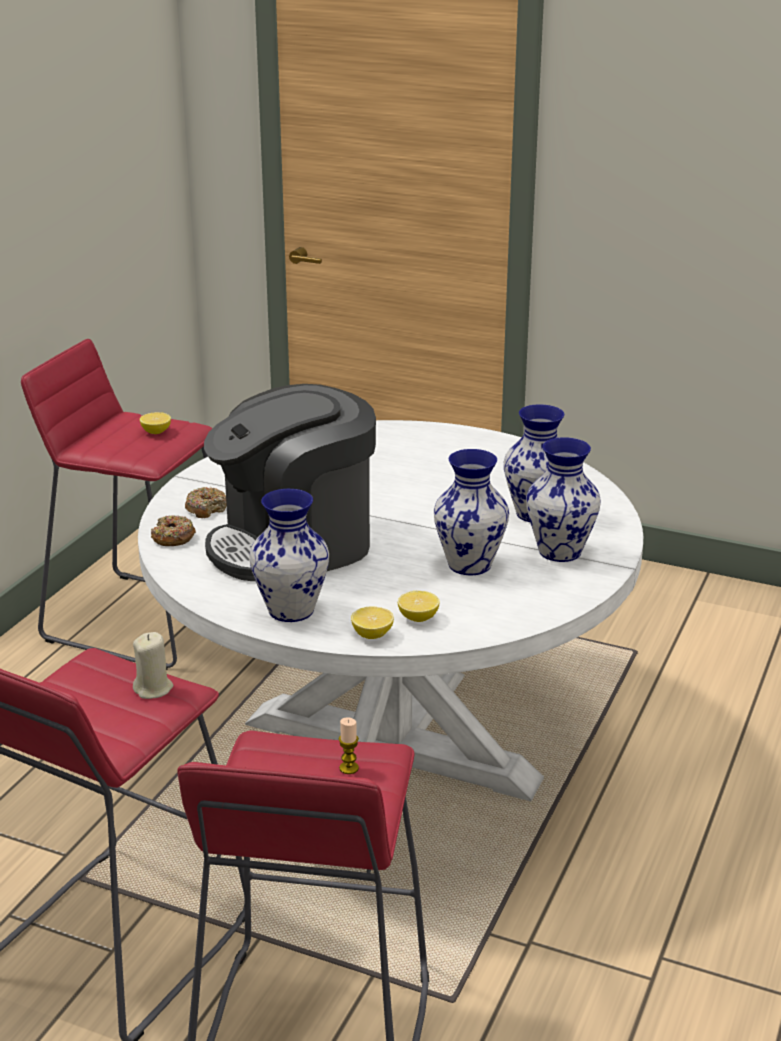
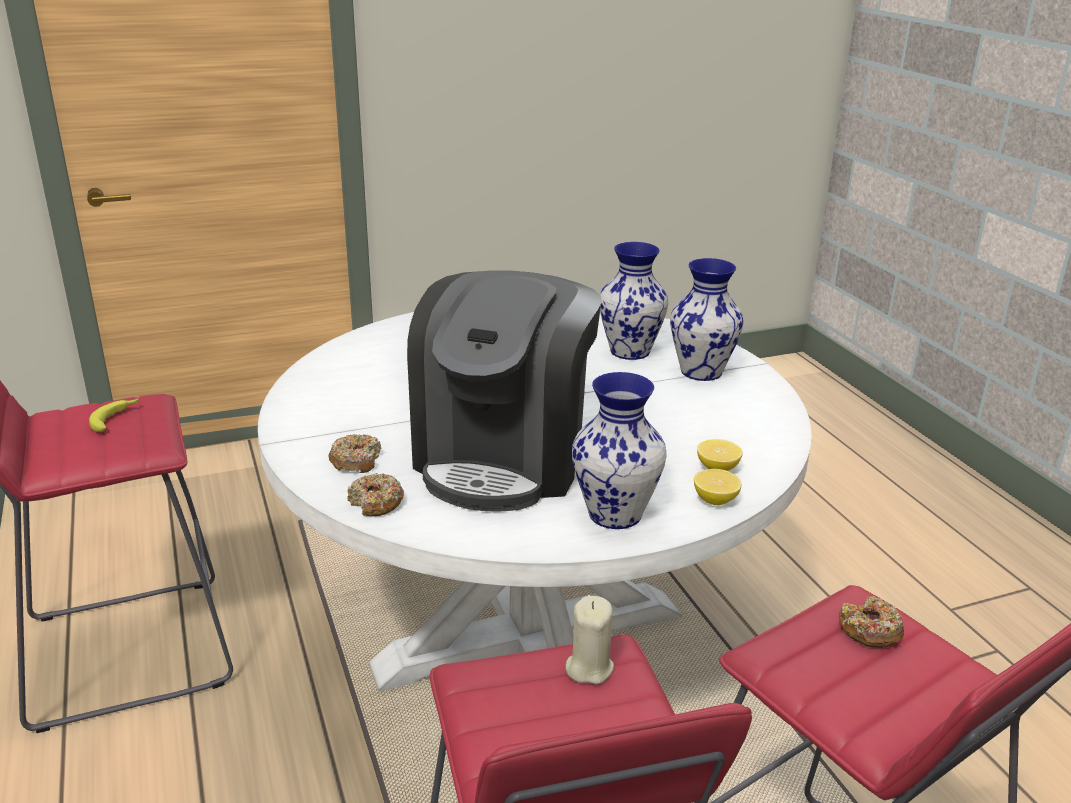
camera: 45 degrees left, 0 degrees up
(156, 432) = (116, 418): lemon -> banana
(349, 768) = (869, 630): candle -> donut
(470, 564) = (664, 408): vase -> none

